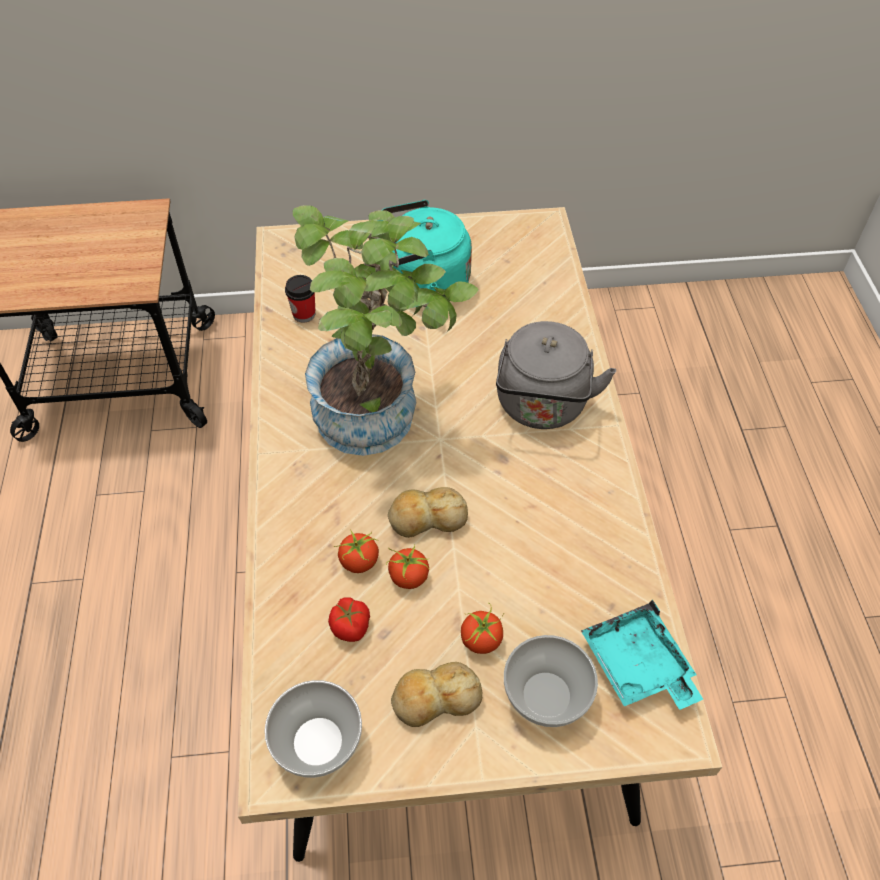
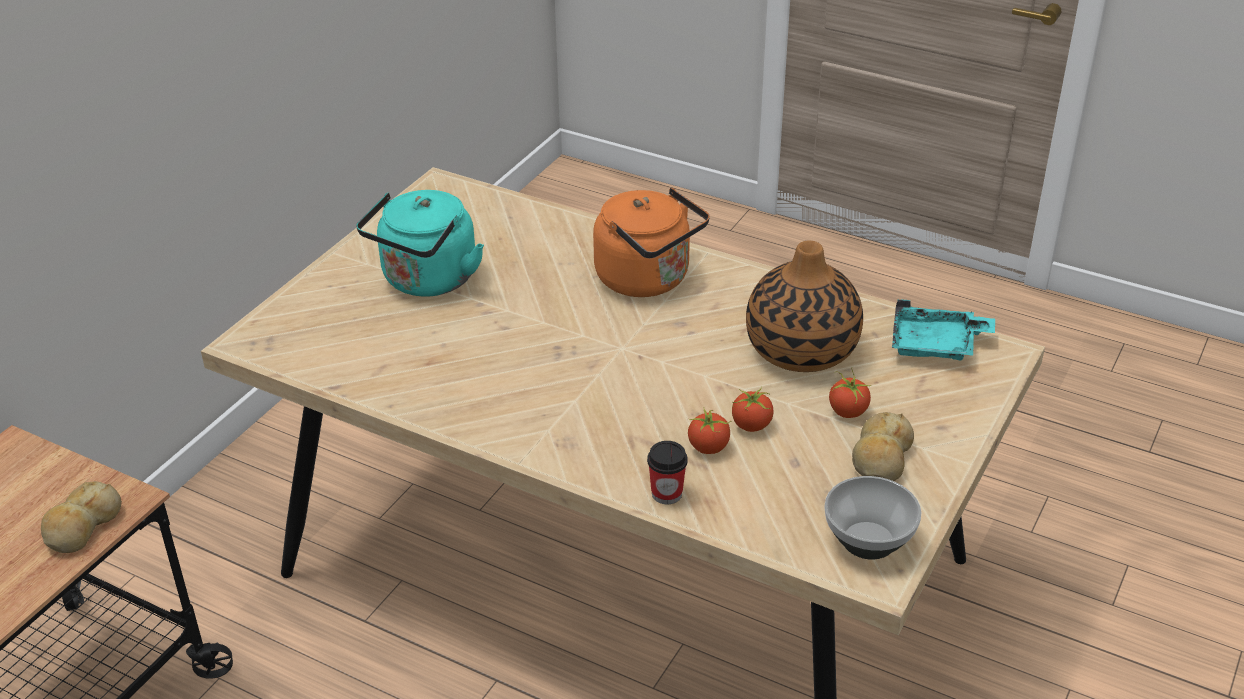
camera: 55 degrees left, 15 degrees down
(304, 314) = (372, 366): cup -> cup (666, 493)
(351, 627) = (771, 478): tomato -> none
(380, 414) = (556, 369): potted plant -> none
(427, 518) = (700, 390): bread -> bread (82, 527)
(540, 561) = (801, 349): none -> vase
(542, 407) = (648, 280): grey kettle -> orange kettle
(547, 697) = (926, 400): bowl -> none

